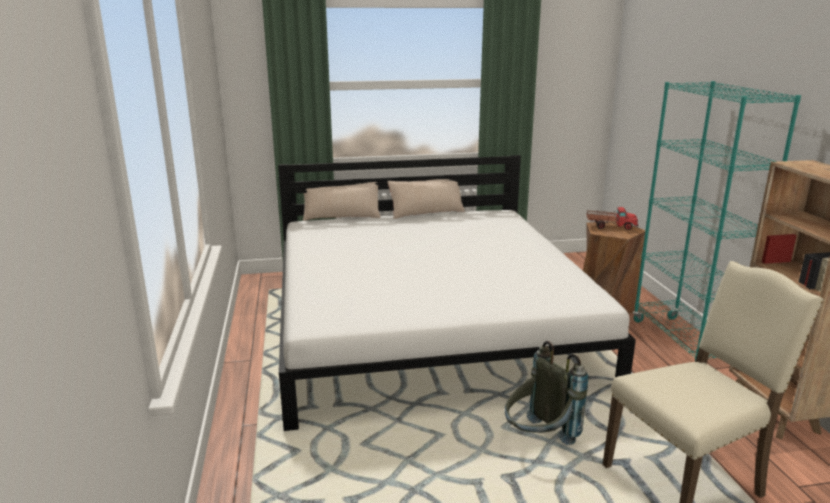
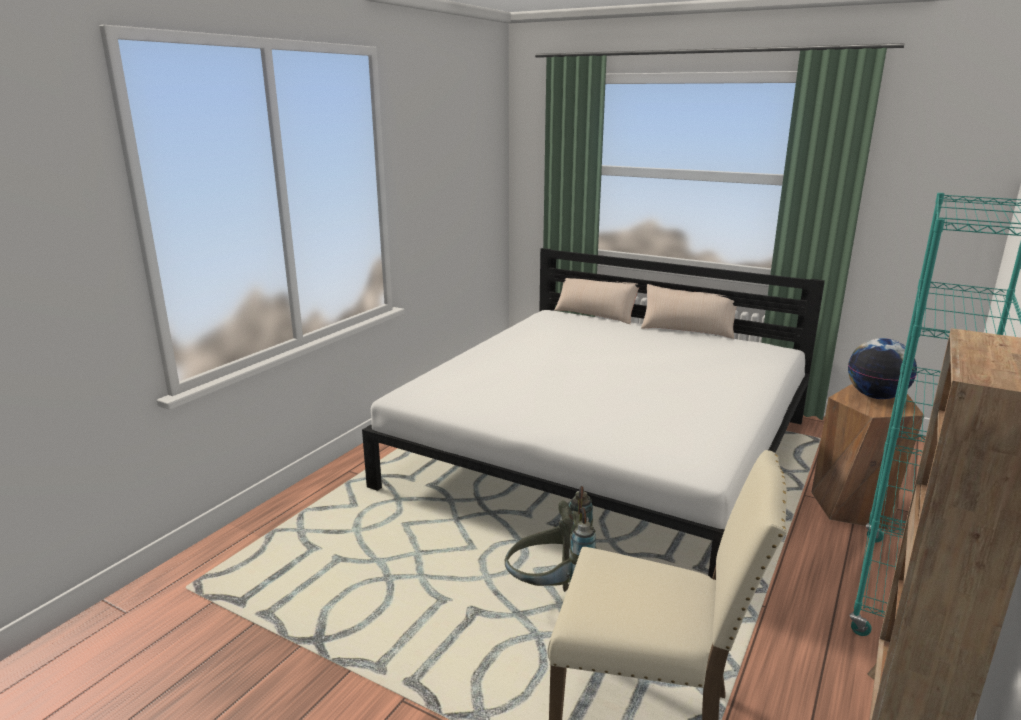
camera: 40 degrees right, 0 degrees up
(610, 226) = (876, 396): toy truck -> globe

